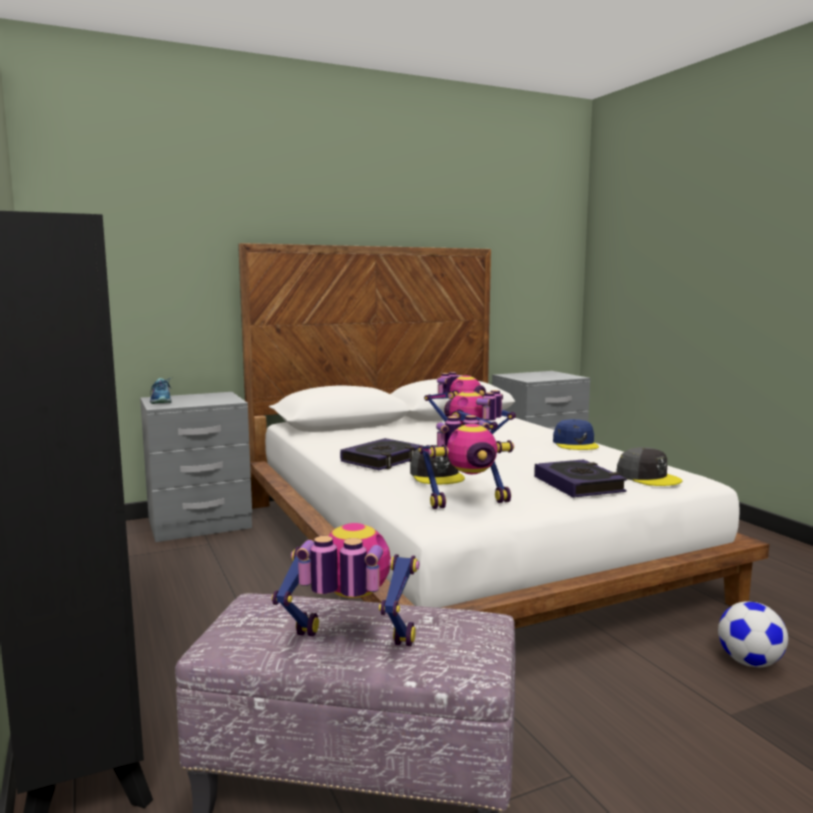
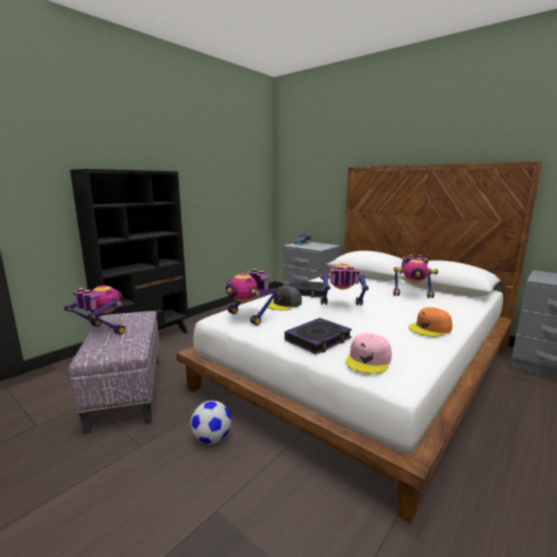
camera: 65 degrees right, 5 degrees up
(350, 647) = (102, 331): toy robot -> toy robot turned 45 degrees counterclockwise
(575, 444) = (430, 328): blue cap -> orange cap
(648, 477) = (368, 360): grey cap -> pink cap
(750, 662) = (299, 523): football -> football (212, 438)

